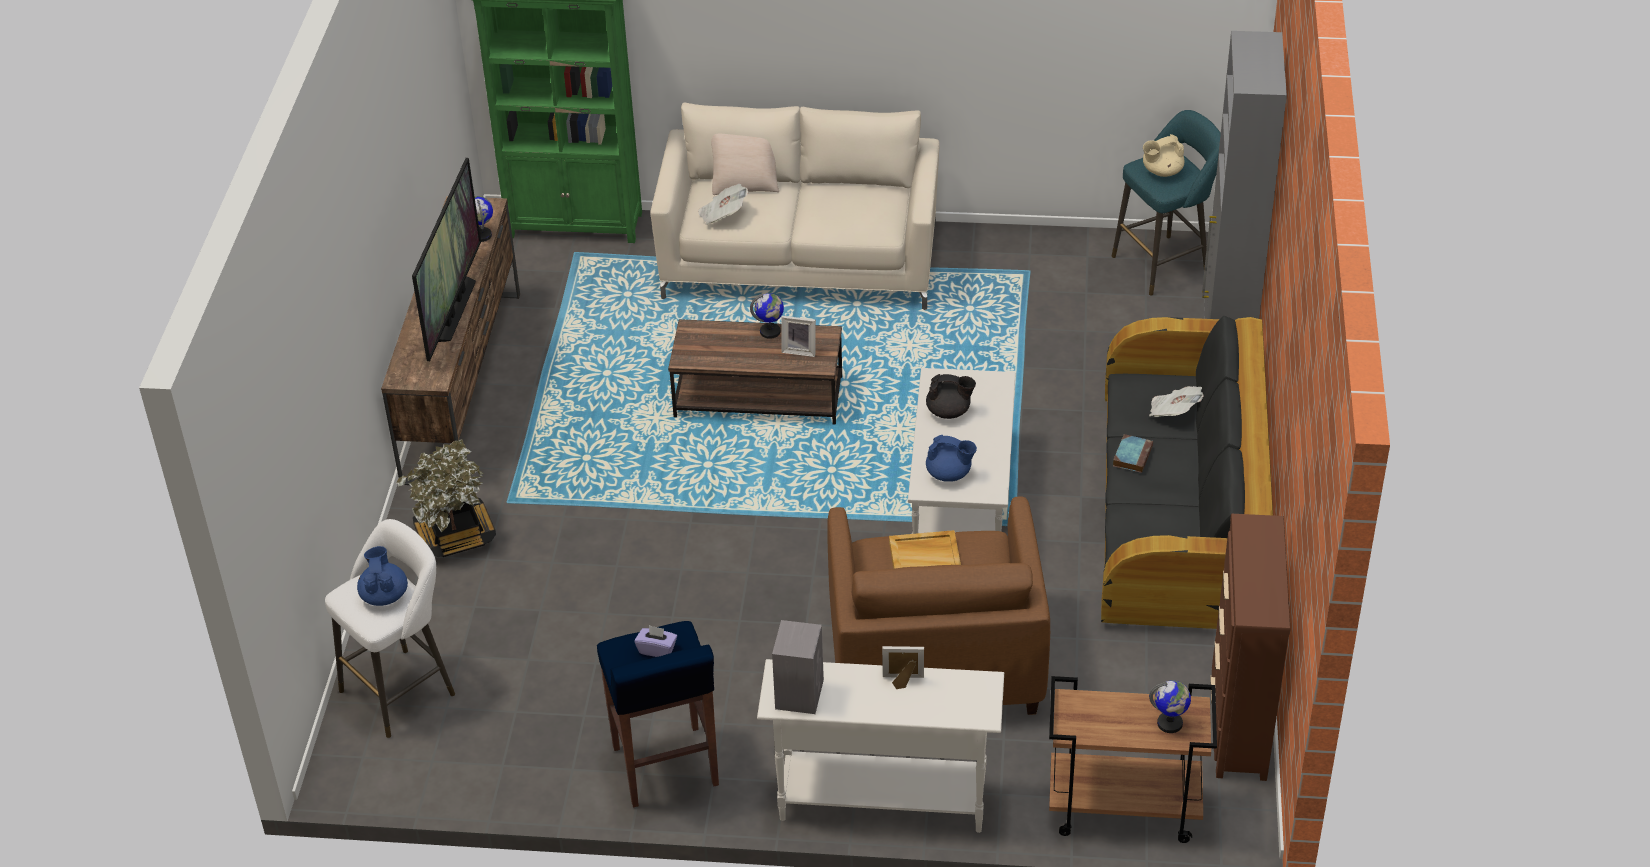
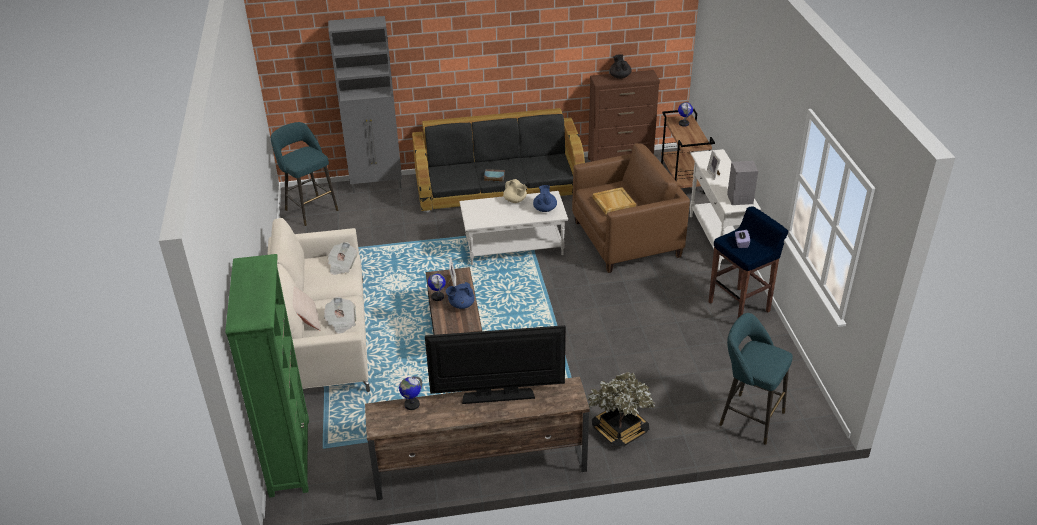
camera: 105 degrees left, 5 degrees down
(384, 595) = (760, 354): blue teapot -> blue teapot (461, 305)
(403, 689) = (748, 417): white stool -> turquoise stool
(949, 411) = (498, 215): black teapot -> black teapot (620, 76)
(1161, 171) = (303, 157): beige teapot -> beige teapot (515, 200)
(1173, 412) = (458, 170): newspaper -> newspaper (342, 266)

